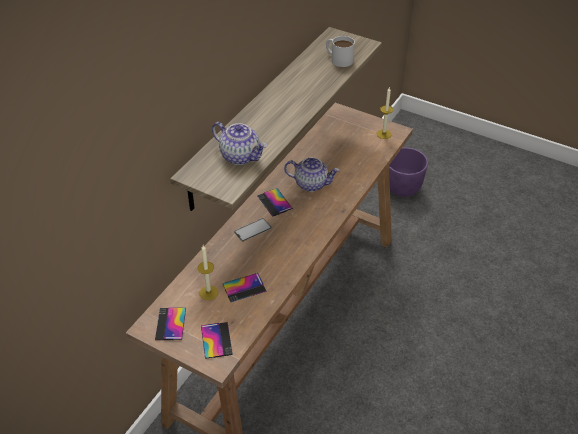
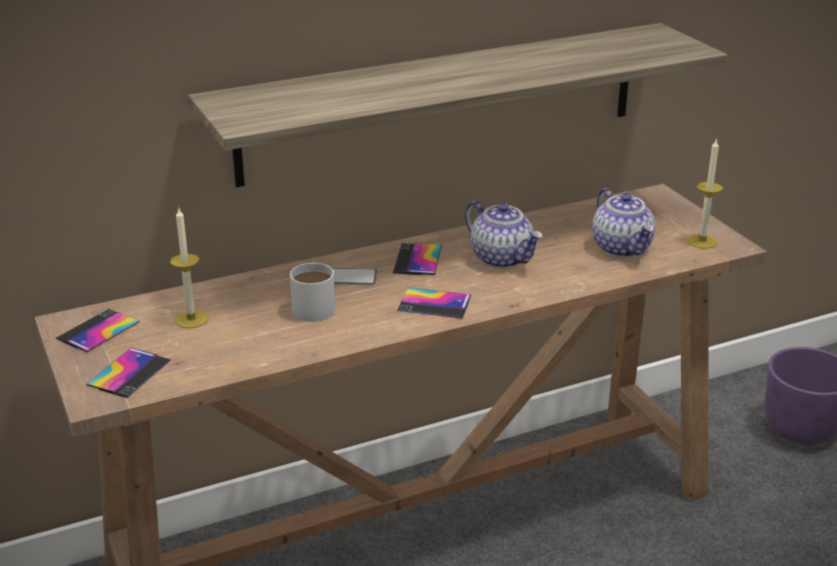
camera: 35 degrees right, 15 degrees down
(240, 156) = (314, 101): teapot -> teapot (622, 248)
(244, 287) = (246, 333): phone -> phone (434, 303)
(338, 59) = (622, 53): white mug -> white mug (312, 306)

